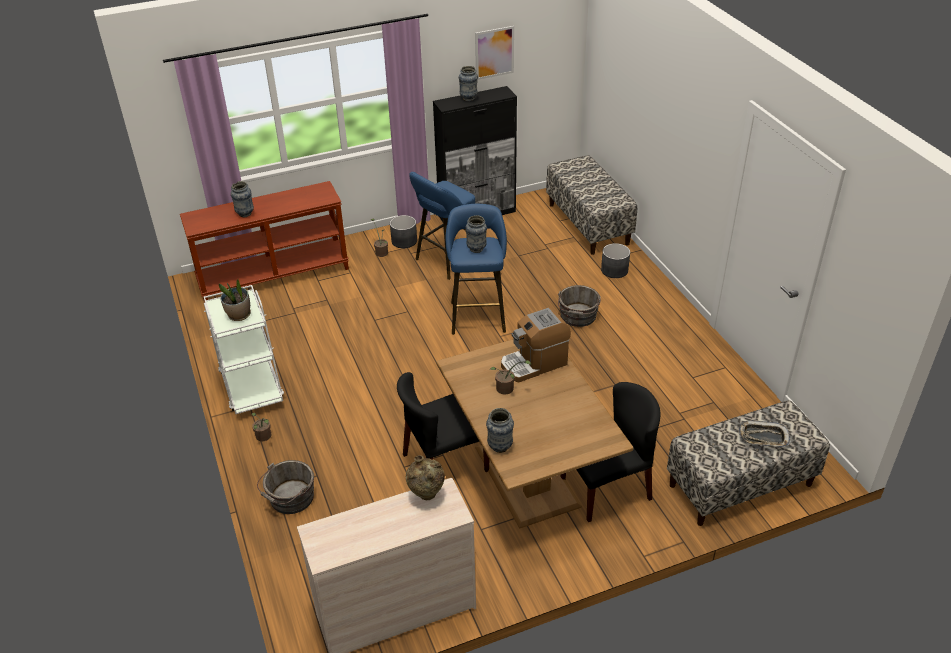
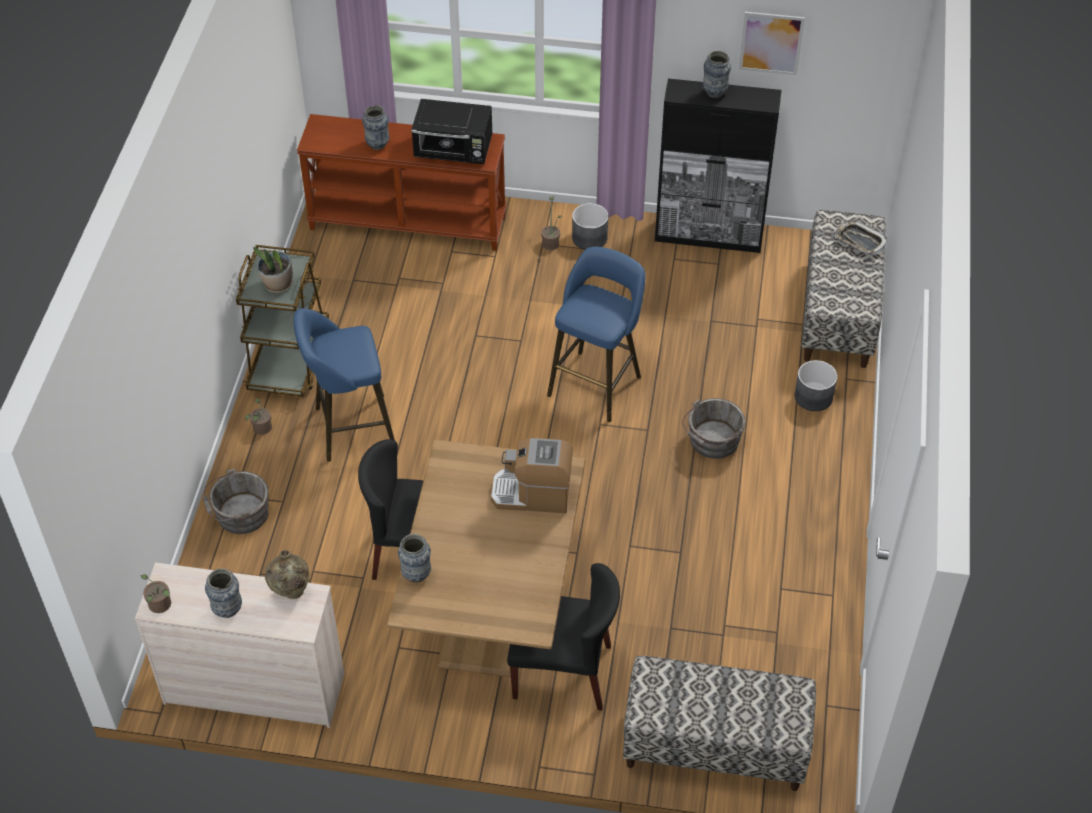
camera: 30 degrees right, 10 degrees up
(251, 386) = (290, 360): white cart -> brown cart
(303, 200) = (454, 151): none -> black microwave
(446, 261) = (617, 289): blue stool -> blue stool (349, 429)
(476, 249) = (595, 310): vase -> vase (227, 609)
(507, 389) = (478, 511): potted plant -> potted plant (160, 606)
(763, 437) = (738, 707): tray -> tray (859, 241)

